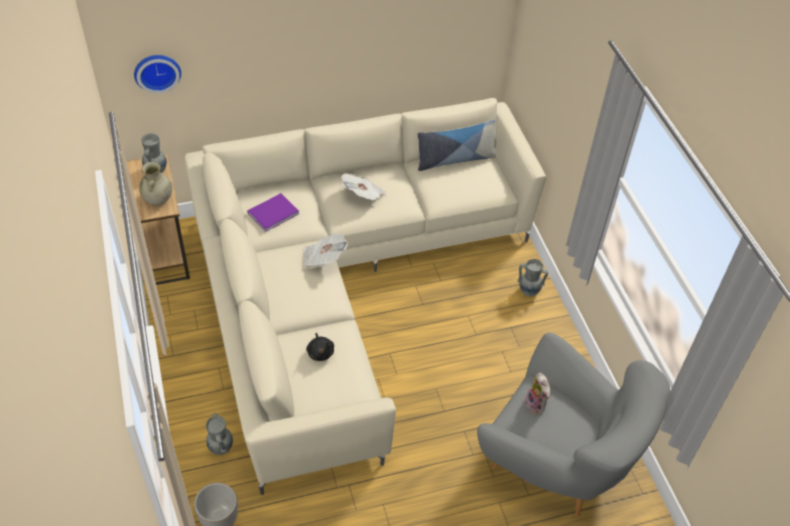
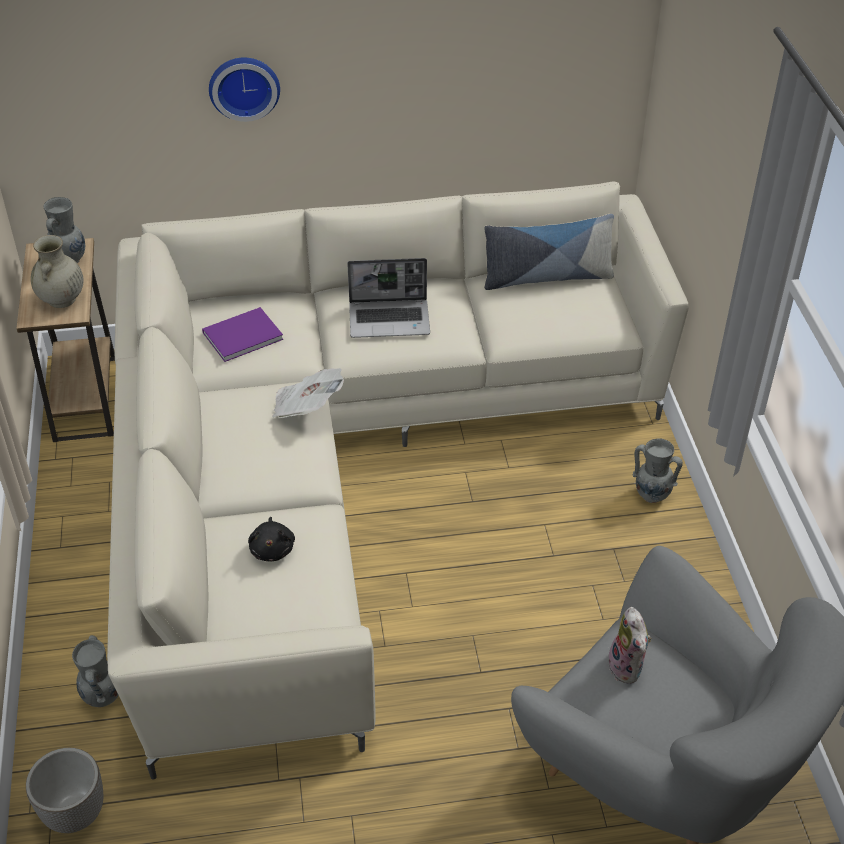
camera: 10 degrees right, 5 degrees down
(157, 71) = (73, 97): wall clock -> wall clock (244, 86)
(363, 195) = (390, 319): newspaper -> laptop

